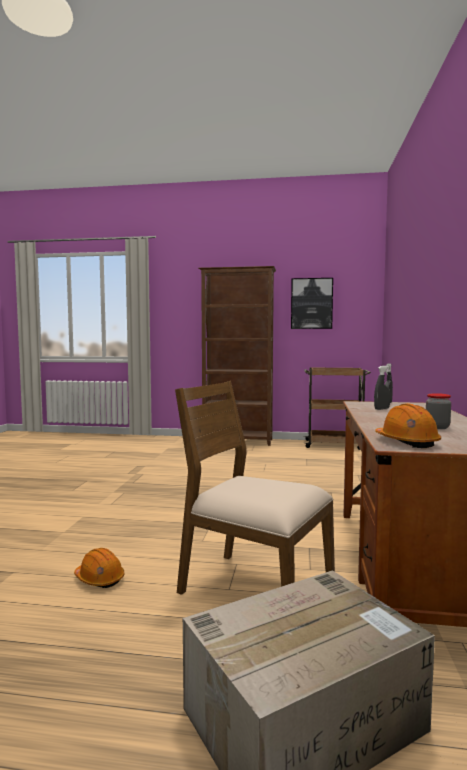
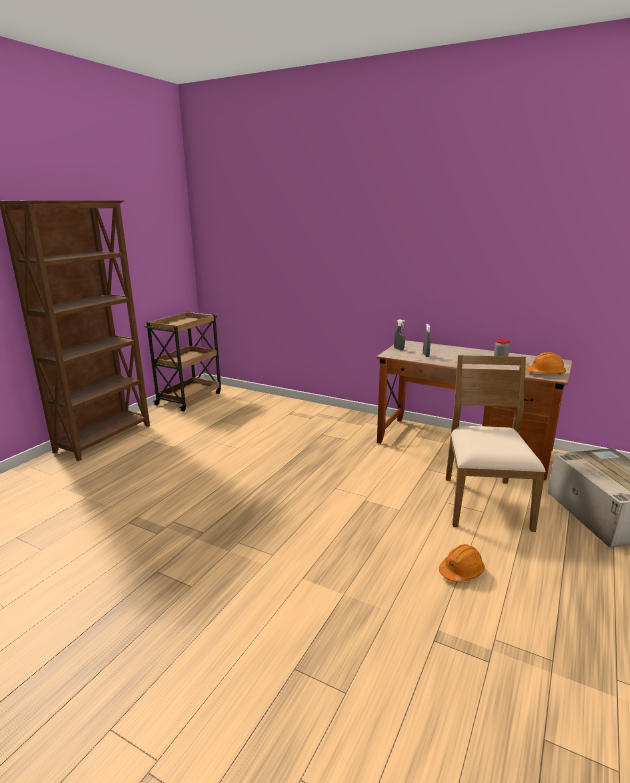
camera: 70 degrees left, 15 degrees up
(254, 589) = (484, 502): brown chair -> brown chair turned 135 degrees clockwise
(311, 303) = (135, 244): picture -> none

